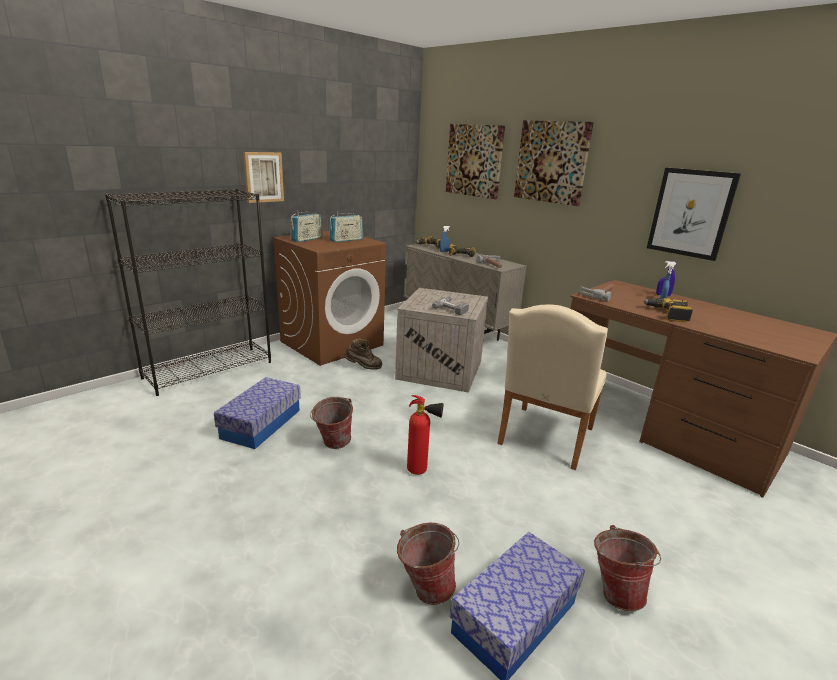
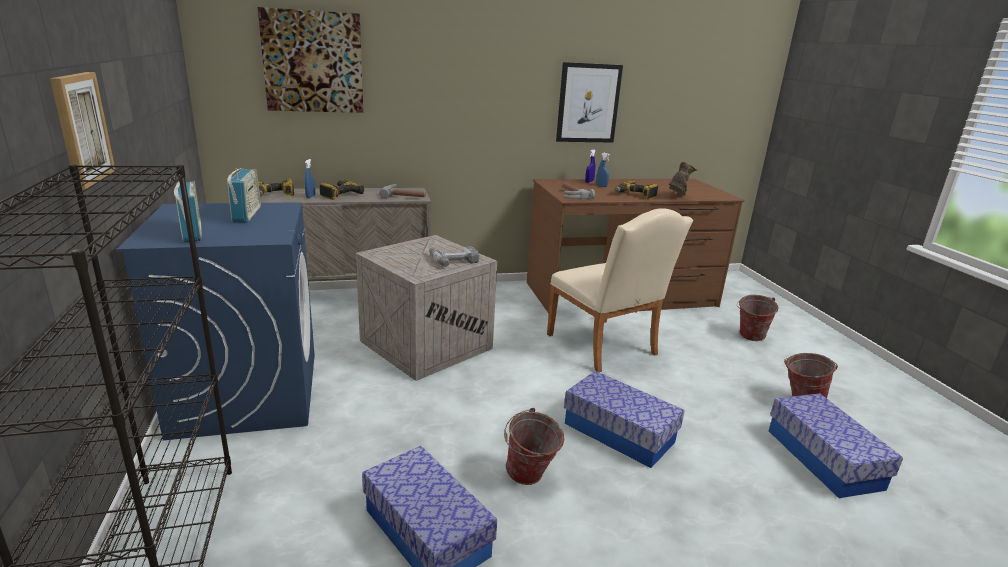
camera: 60 degrees left, 0 degrees up
(332, 343) = (247, 393): brown washing machine -> blue washing machine
(363, 367) = (358, 392): brown boot -> brown boot (677, 197)
(421, 471) = (619, 432): fire extinguisher -> storage box
(424, 587) = (787, 493): bucket -> bucket (749, 337)
(552, 162) = (437, 60): picture -> none

